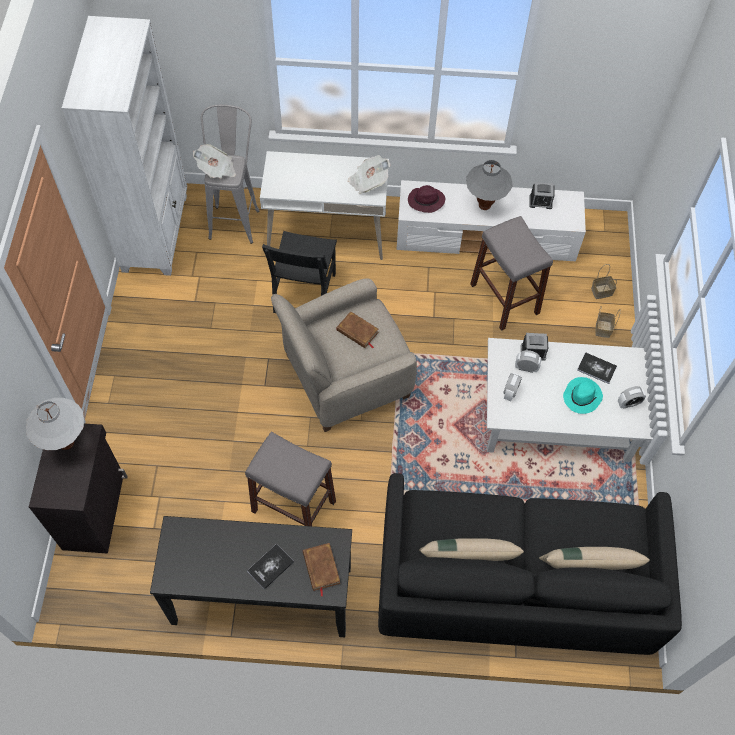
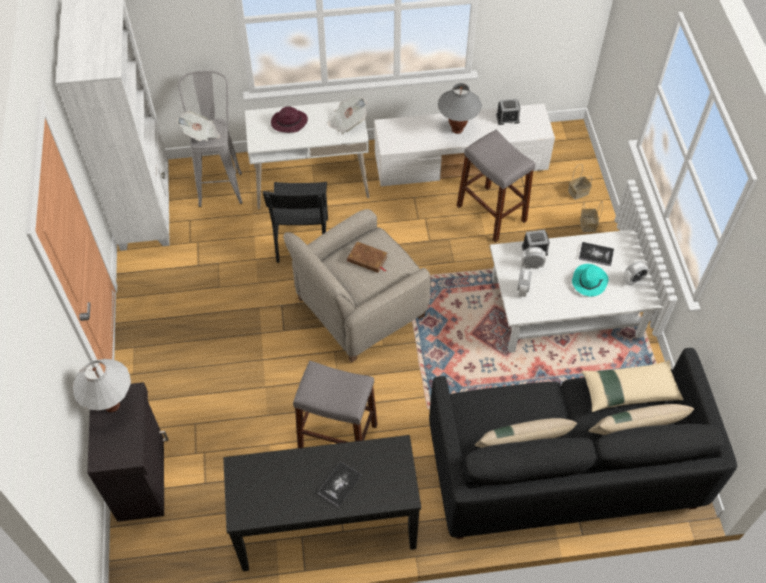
camera: 10 degrees left, 5 degrees down
(321, 568) = (388, 476): brown book -> none
(425, 201) = (401, 134): purple hat -> purple hat (288, 123)
(592, 522) = (629, 390): none -> beige pillow

